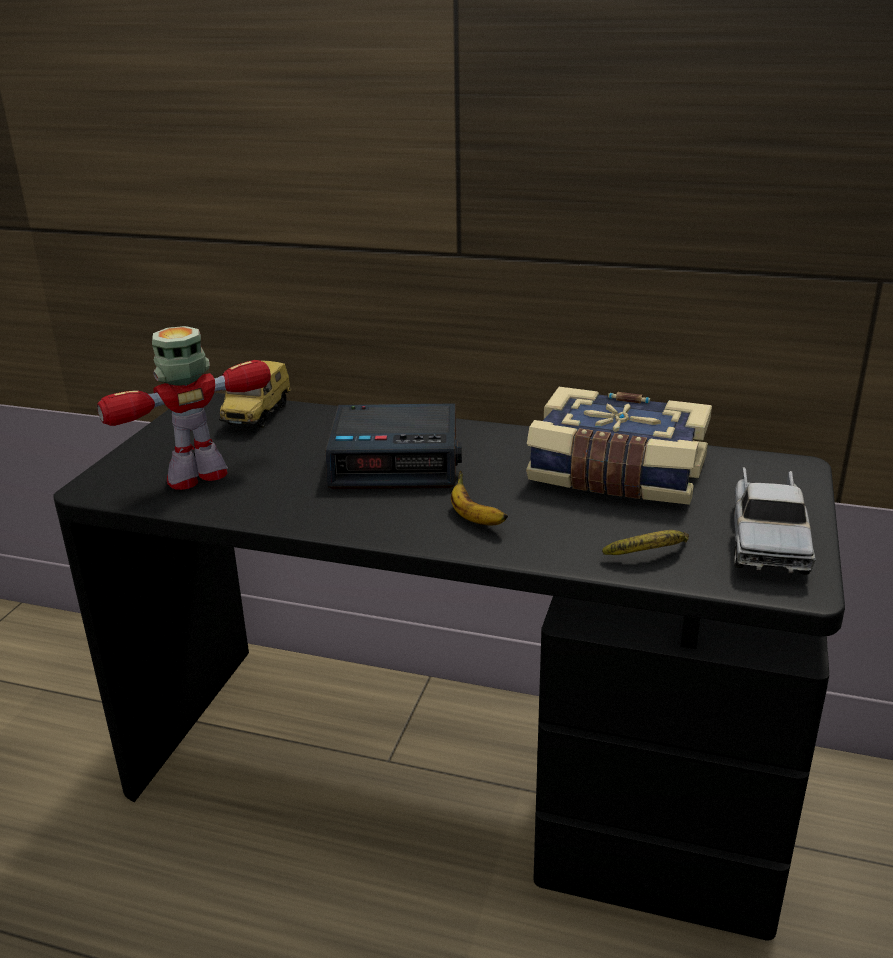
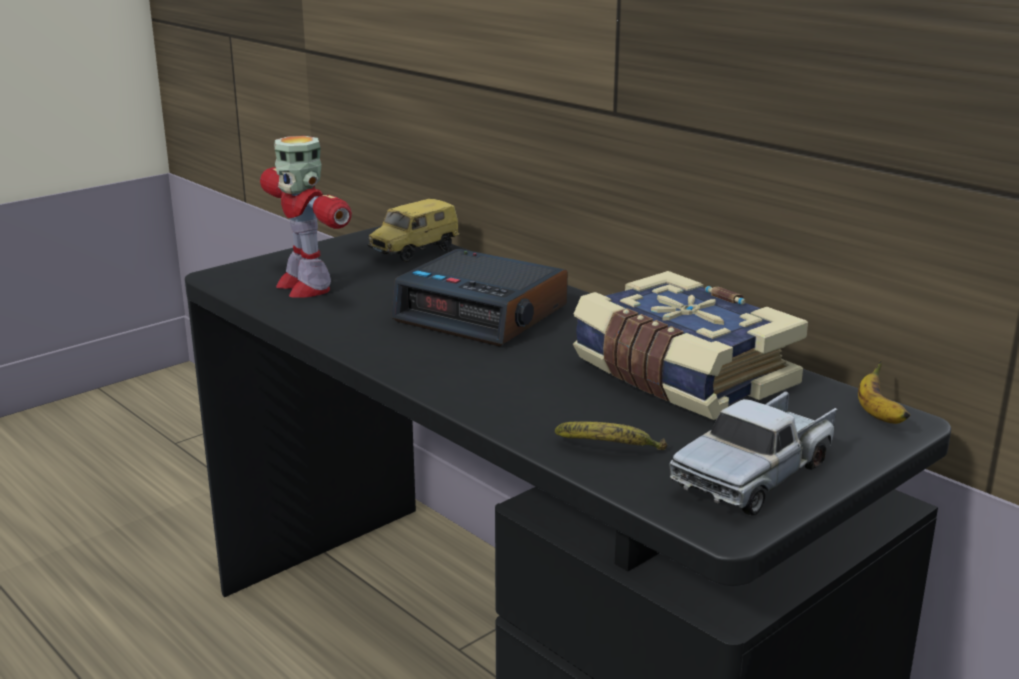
camera: 30 degrees right, 5 degrees down
(198, 477) = (305, 286): toy robot -> toy robot turned 120 degrees counterclockwise
(474, 518) = (485, 375): banana -> banana (877, 414)

